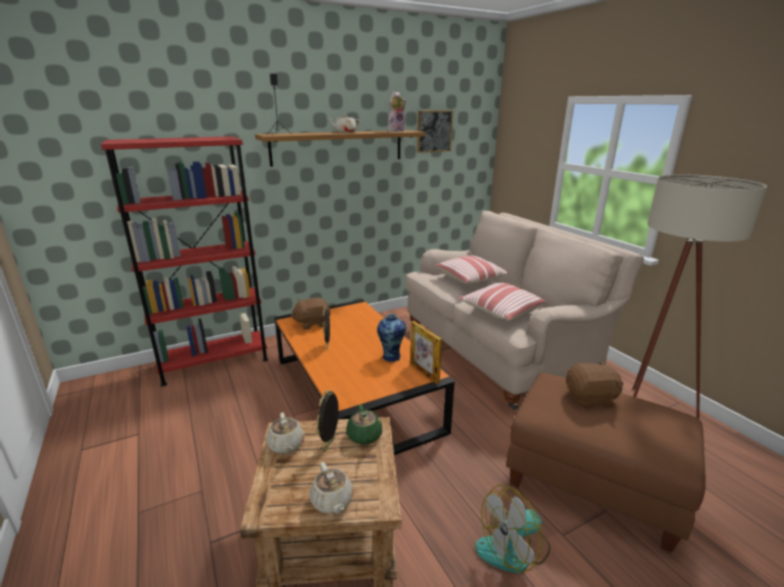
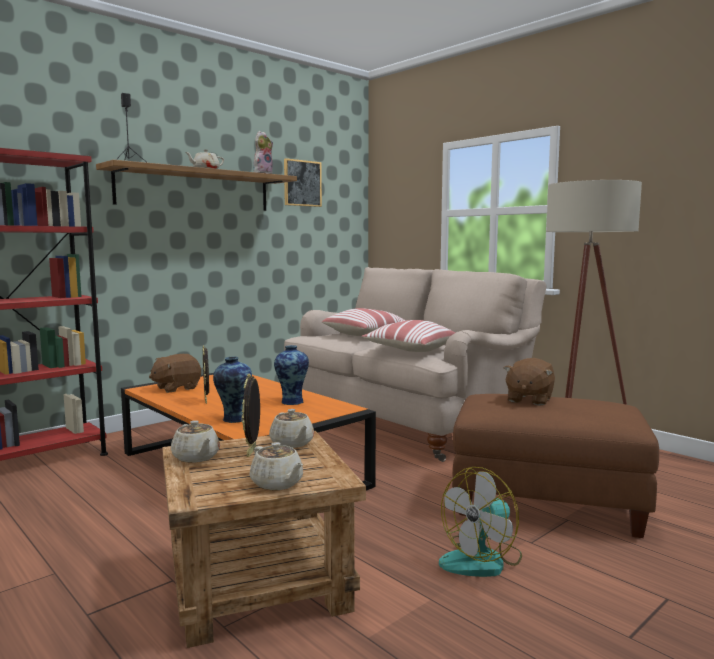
camera: 15 degrees left, 15 degrees down
(339, 377) = (233, 419): none -> vase
(364, 436) = (292, 443): green teapot -> beige teapot
(424, 373) = (337, 408): picture frame -> none
(591, 399) = (529, 399): brown plush toy -> brown plush toy turned 135 degrees clockwise

